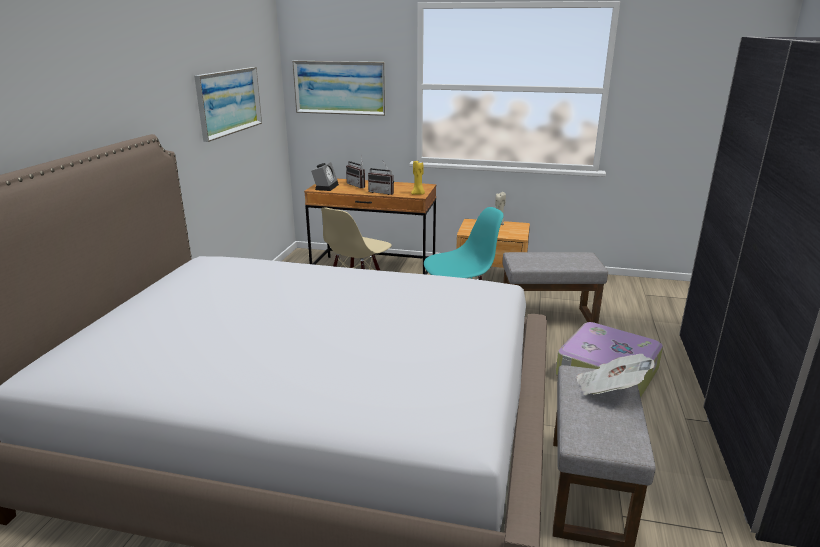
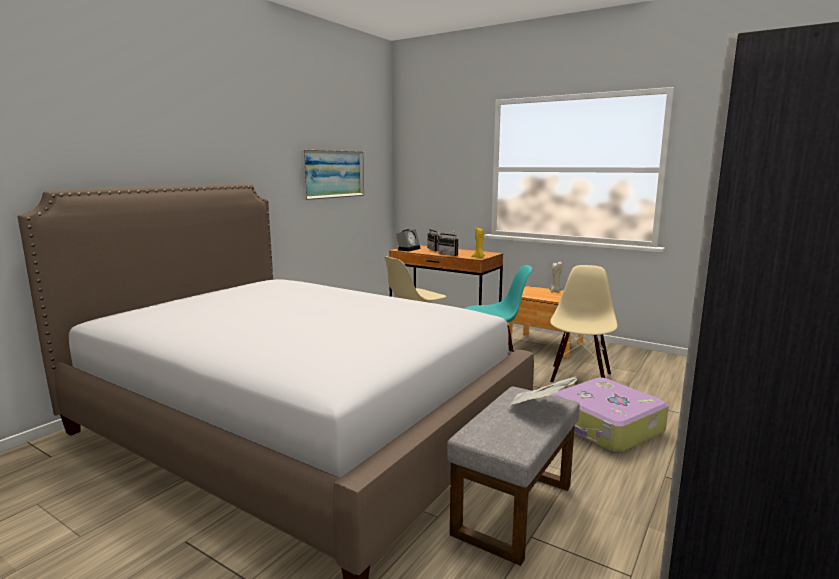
camera: 20 degrees right, 10 degrees down
(340, 87) = (433, 171): picture -> none
(548, 318) = (579, 378): grey ottoman -> beige chair

